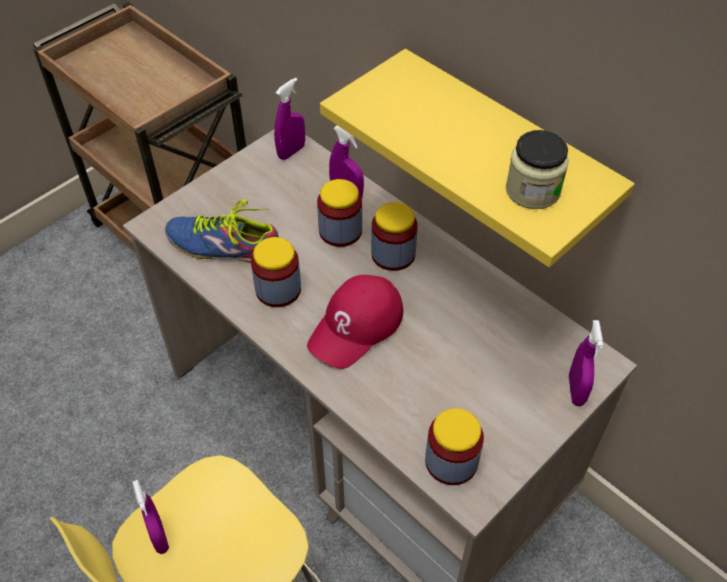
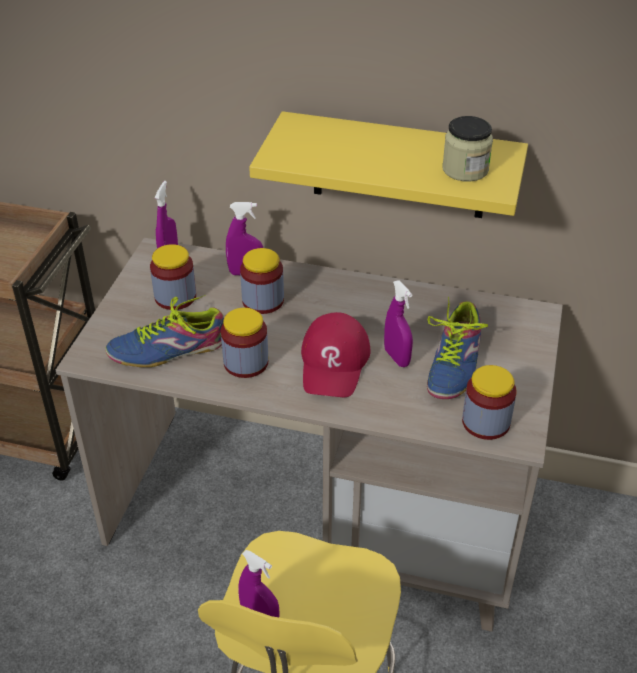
camera: 30 degrees left, 10 degrees down
(393, 254) = (321, 301): jar -> jar (175, 297)
(469, 381) = (454, 364): none -> shoe
(576, 390) = (535, 338): purple spray bottle -> purple spray bottle (396, 357)

